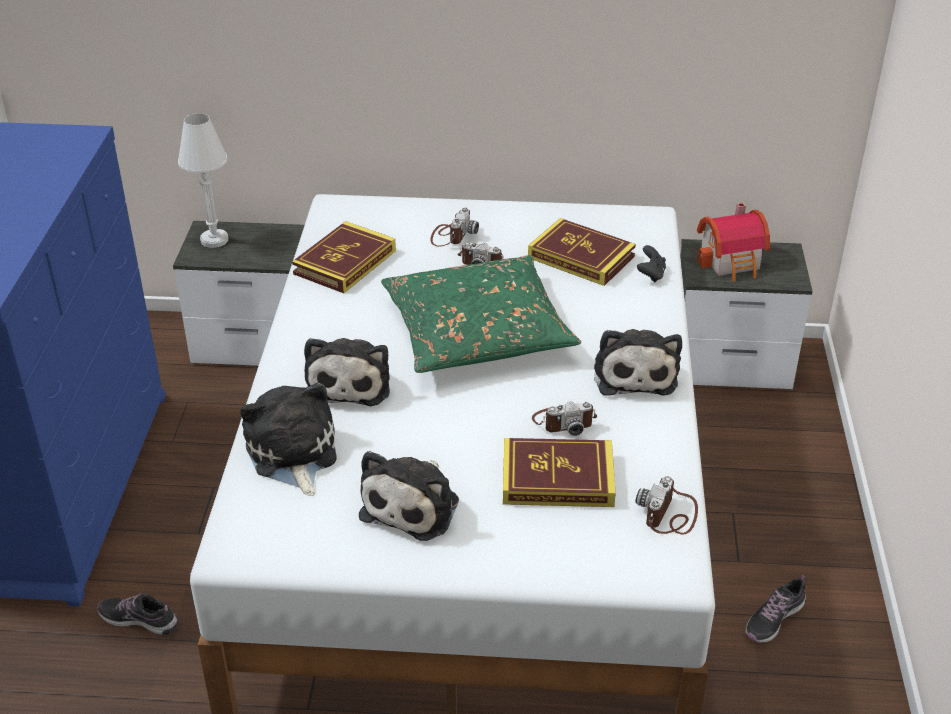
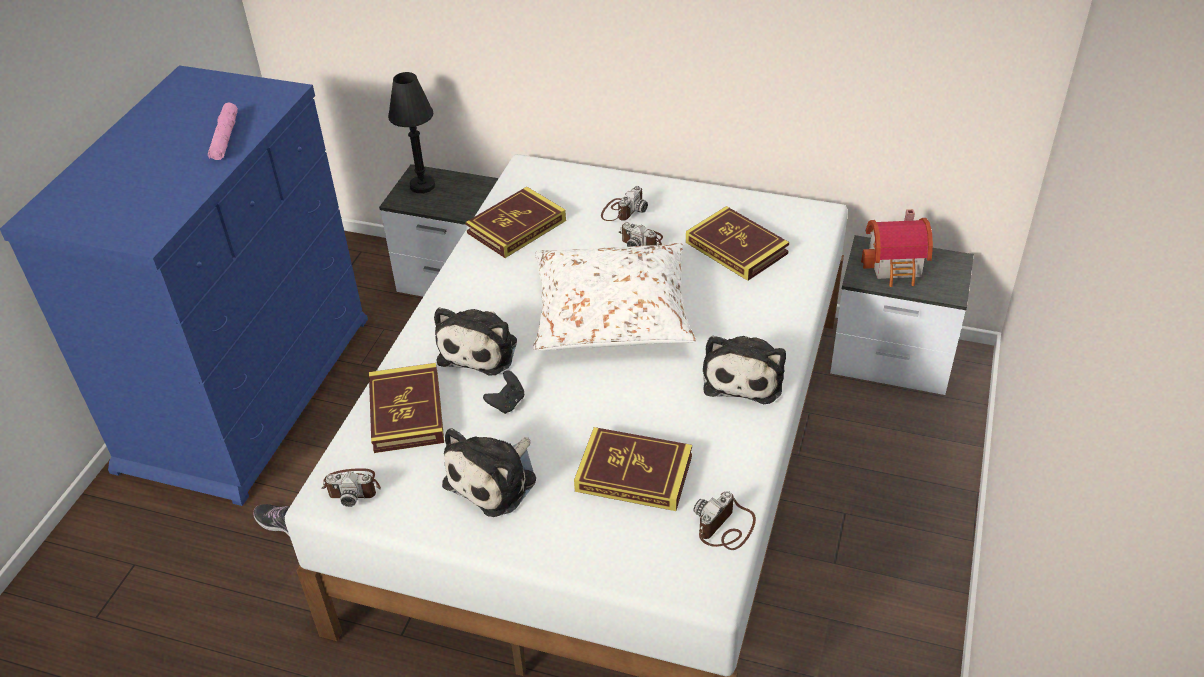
camera: 15 degrees right, 5 degrees up
(33, 185) = (225, 138): none -> pink flashlight
(214, 240) = (422, 186): white table lamp -> black table lamp
(292, 454) = (406, 412): plush toy -> book
(477, 331) = (612, 313): green pillow -> white pillow
(564, 421) = (660, 416): camera -> camera (353, 487)
(651, 275) = (797, 275): black game controller -> black game controller (507, 403)
(774, 619) = (849, 627): shoe -> none

